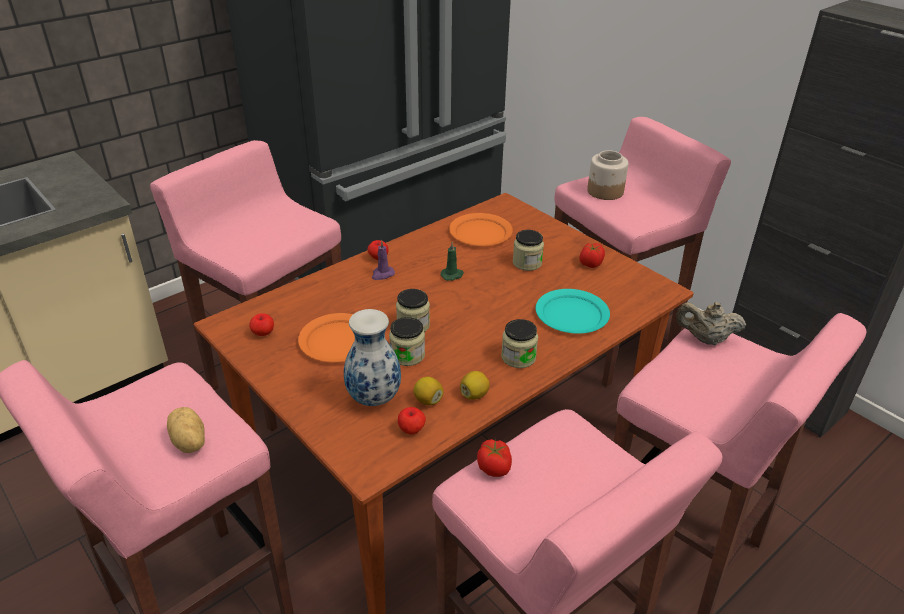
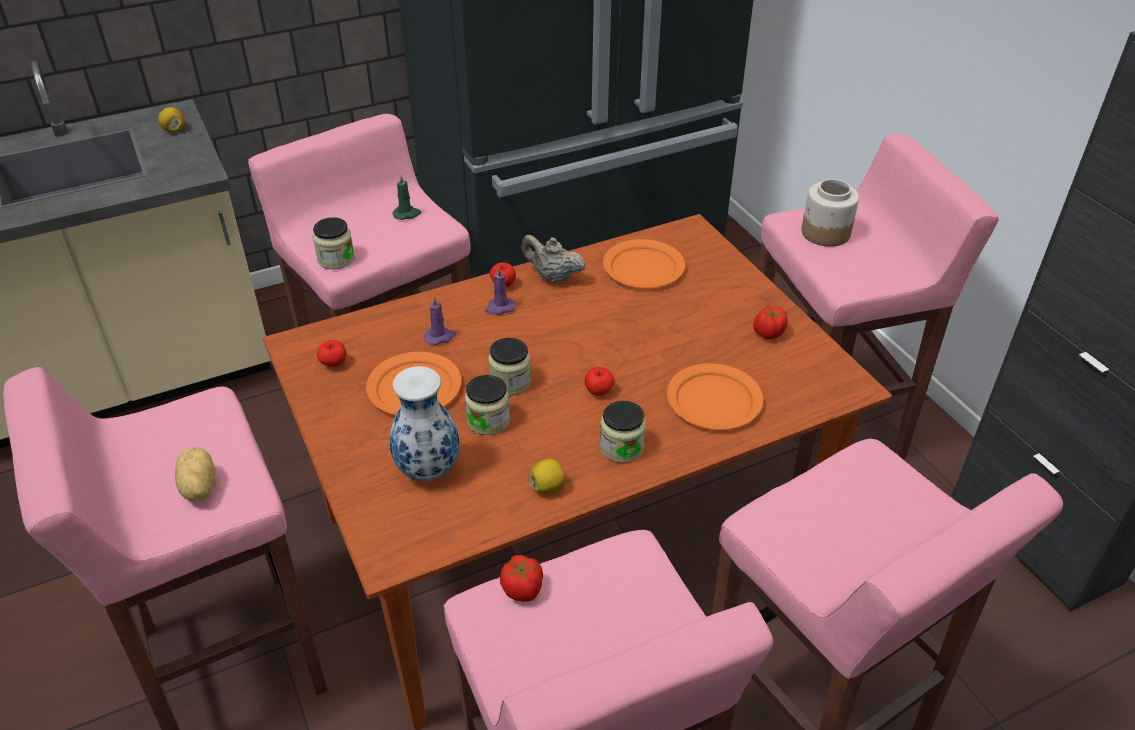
camera: 15 degrees right, 5 degrees up
(343, 301) = (440, 337): none -> purple candle
(411, 429) = (456, 518): apple -> apple (598, 391)
(428, 400) = (490, 484): lemon -> lemon (174, 130)
(452, 275) = (584, 322): green candle -> green candle (407, 214)
(527, 263) = (686, 319): jar -> jar (336, 259)
(571, 314) = (713, 399): turquoise plate -> orange plate
(705, 339) = (866, 468): beige teapot -> beige teapot (552, 277)

